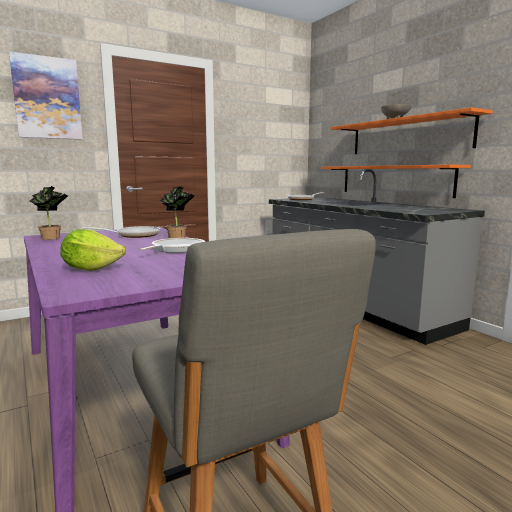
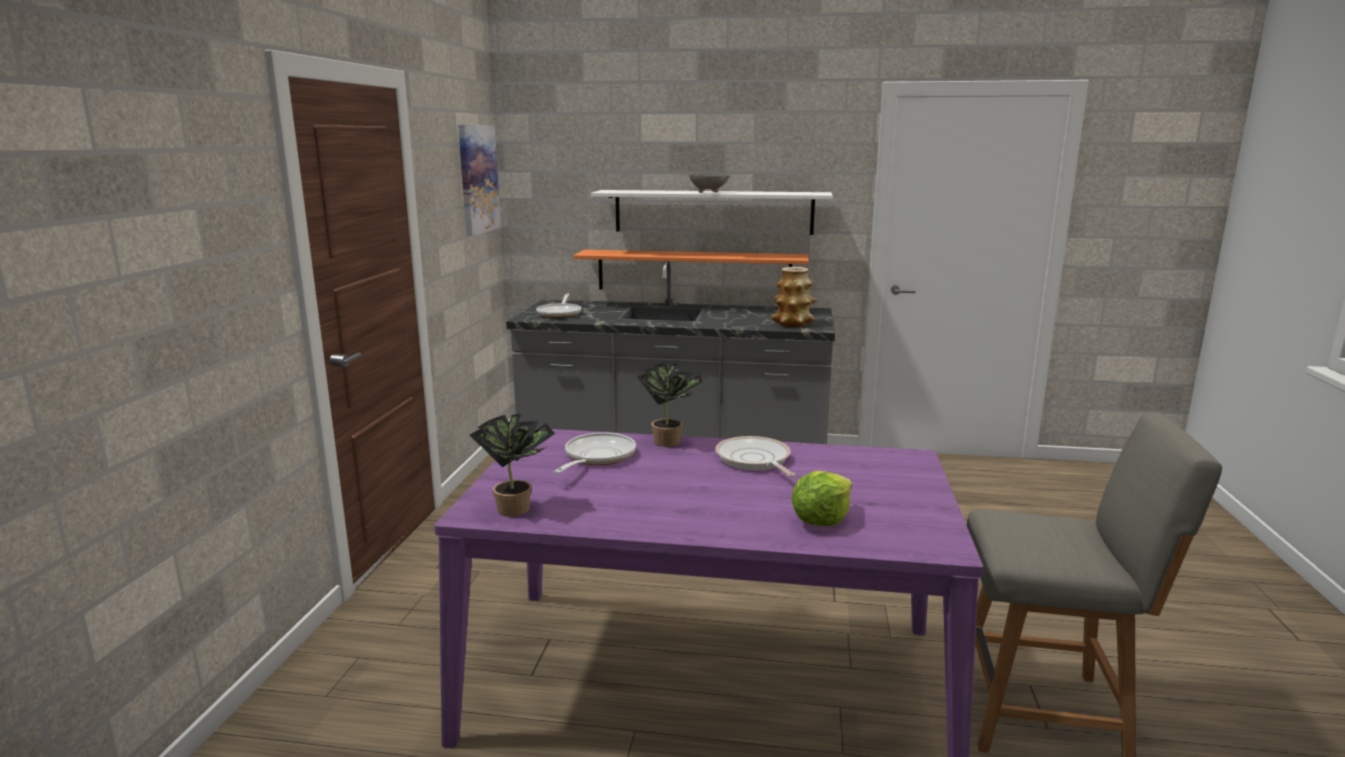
camera: 50 degrees left, 5 degrees up
(47, 98) = (205, 192): picture -> picture (477, 179)
(407, 136) = (713, 212): orange shelf -> white shelf
(414, 211) = (793, 324): none -> vase

